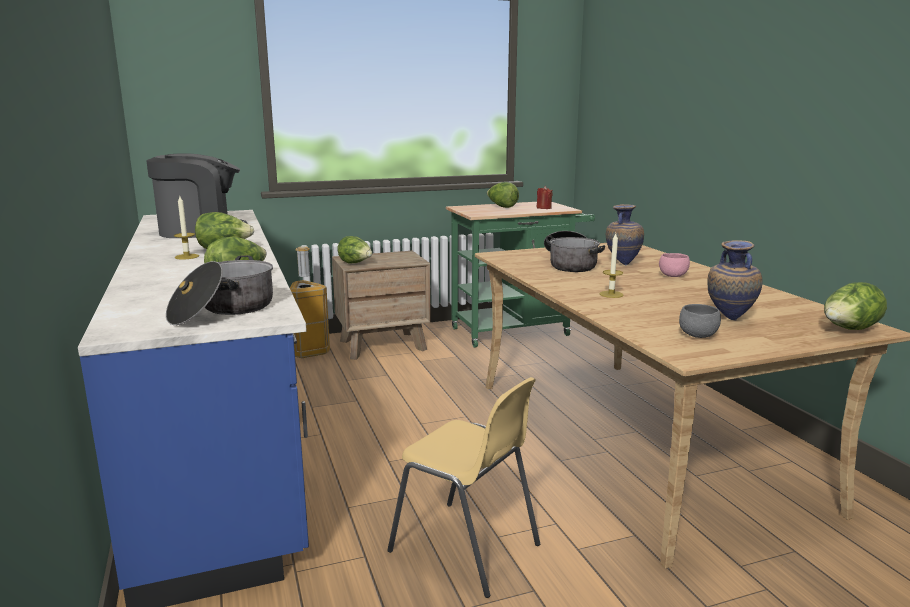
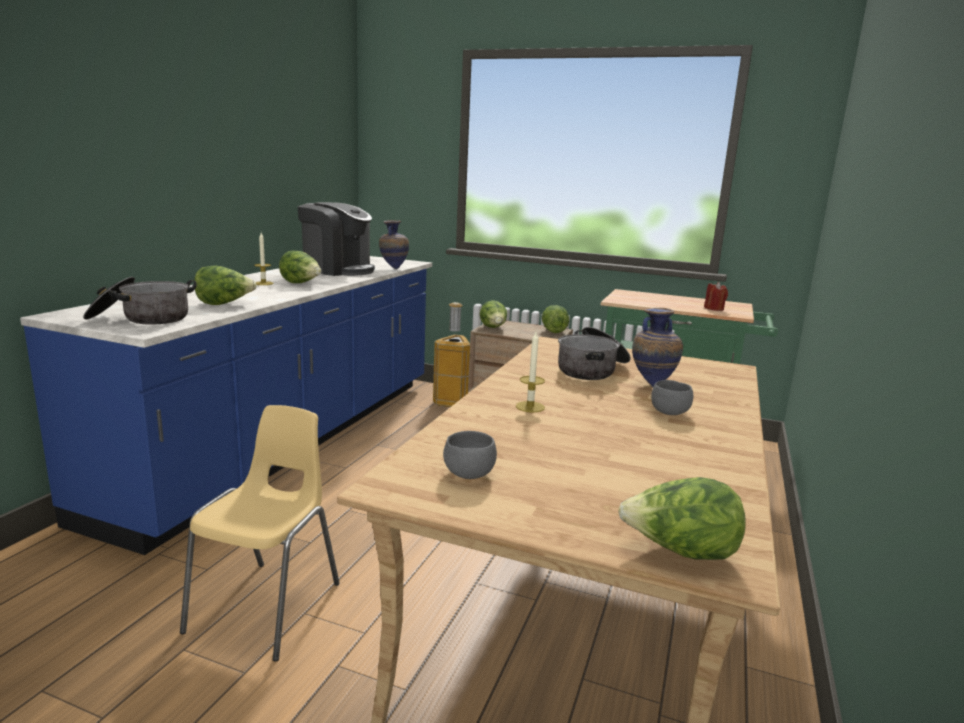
camera: 40 degrees right, 0 degrees up
(466, 548) = (268, 607): yellow chair -> yellow chair turned 150 degrees counterclockwise
(502, 207) = (669, 299): lettuce -> lettuce (553, 331)
(672, 276) = (669, 412): pink bowl -> grey bowl
(728, 320) = (561, 475): vase -> vase (393, 268)

